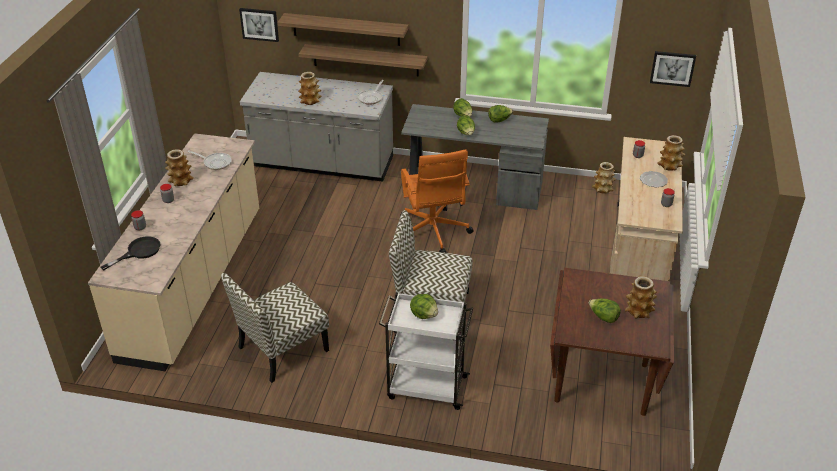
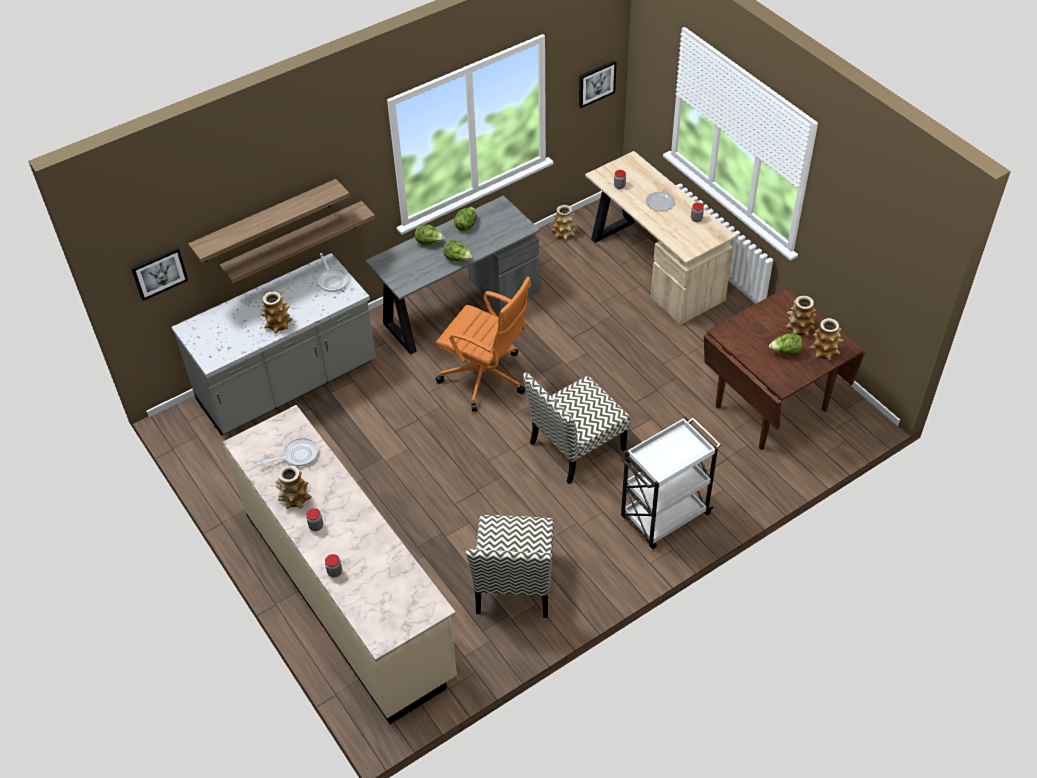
camera: 45 degrees left, 10 degrees up
(138, 252) = (373, 594): black frying pan -> none
(424, 314) = (666, 452): lettuce -> none
(670, 166) = (654, 179): vase -> vase (824, 351)

